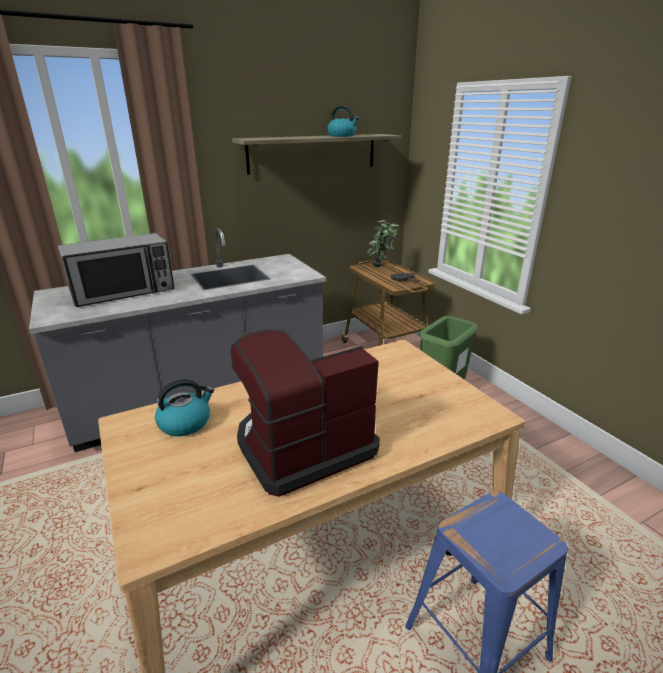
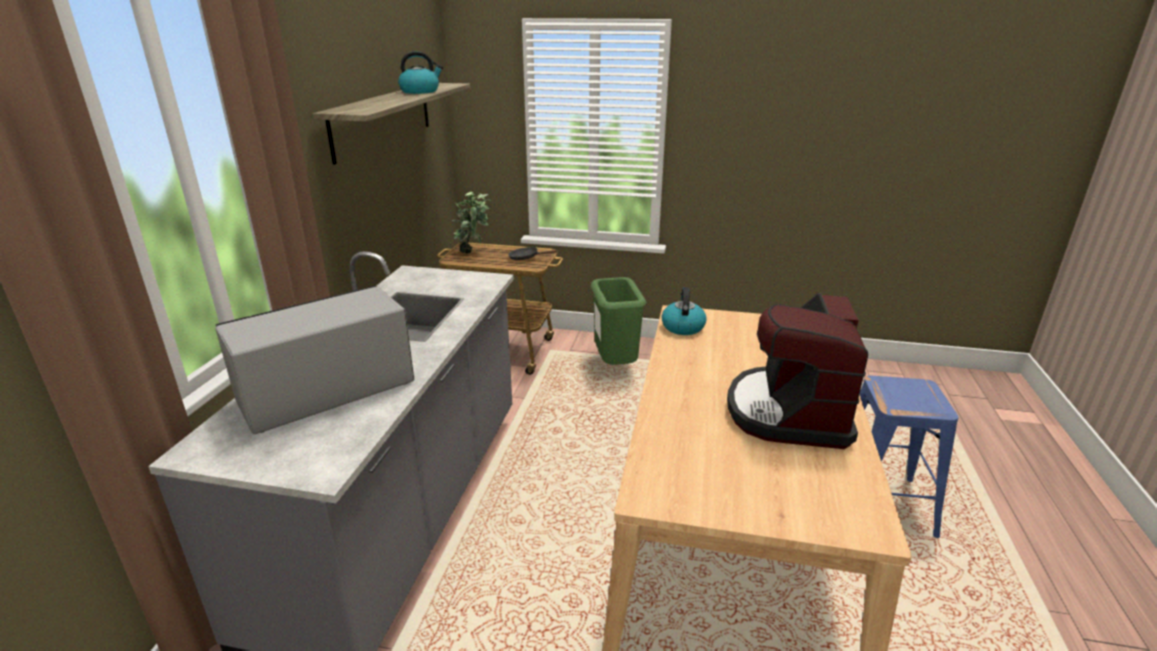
camera: 50 degrees left, 0 degrees up
(124, 292) = (326, 391): microwave -> microwave turned 135 degrees counterclockwise
(185, 423) = (688, 458): kettle -> kettle (682, 326)

